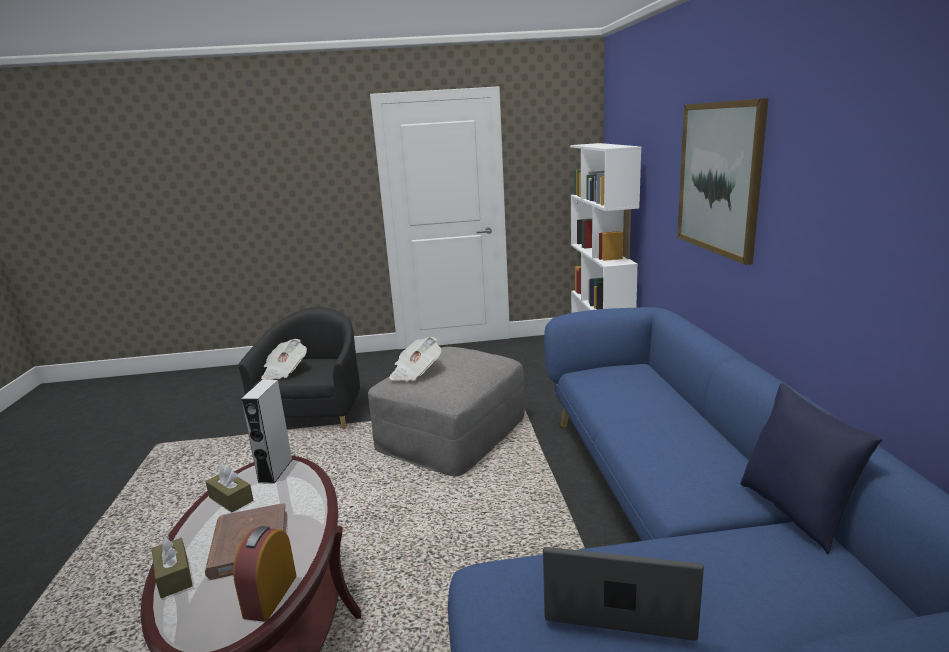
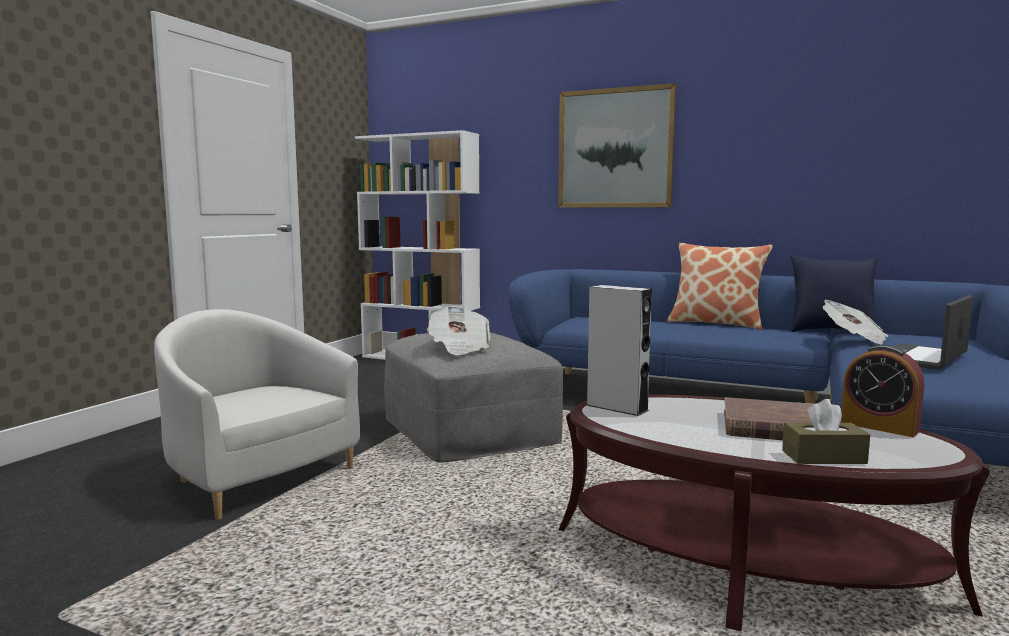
camera: 60 degrees left, 10 degrees down
(231, 499) = (664, 427): brown tissue box -> none
(284, 372) = (230, 408): newspaper -> newspaper (854, 339)
(315, 412) = (255, 477): black armchair -> white armchair
(719, 431) = (716, 323): none -> pillow

